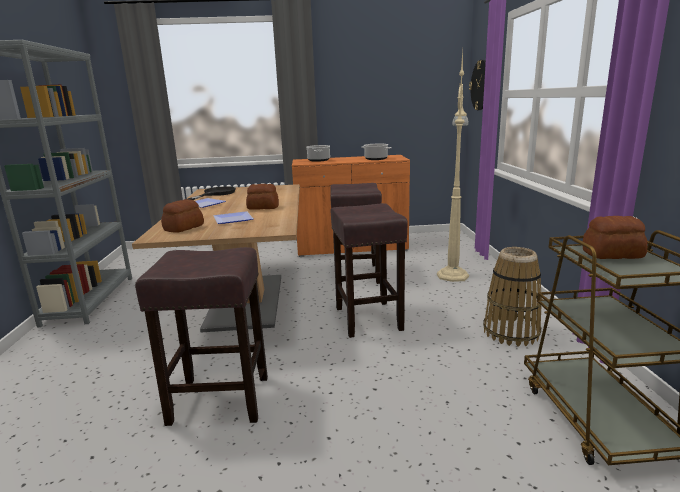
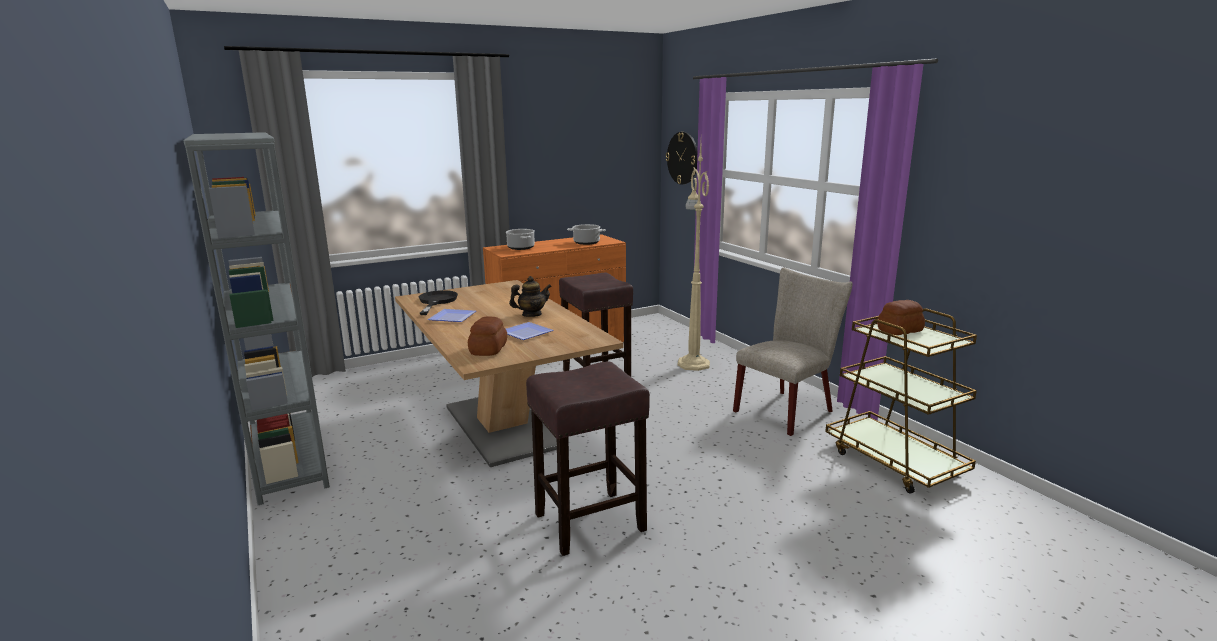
camera: 25 degrees left, 0 degrees up
(263, 207) = (531, 315): bread -> teapot
(369, 319) = (655, 421): brown stool -> none
(511, 332) = (788, 409): basket -> beige chair

